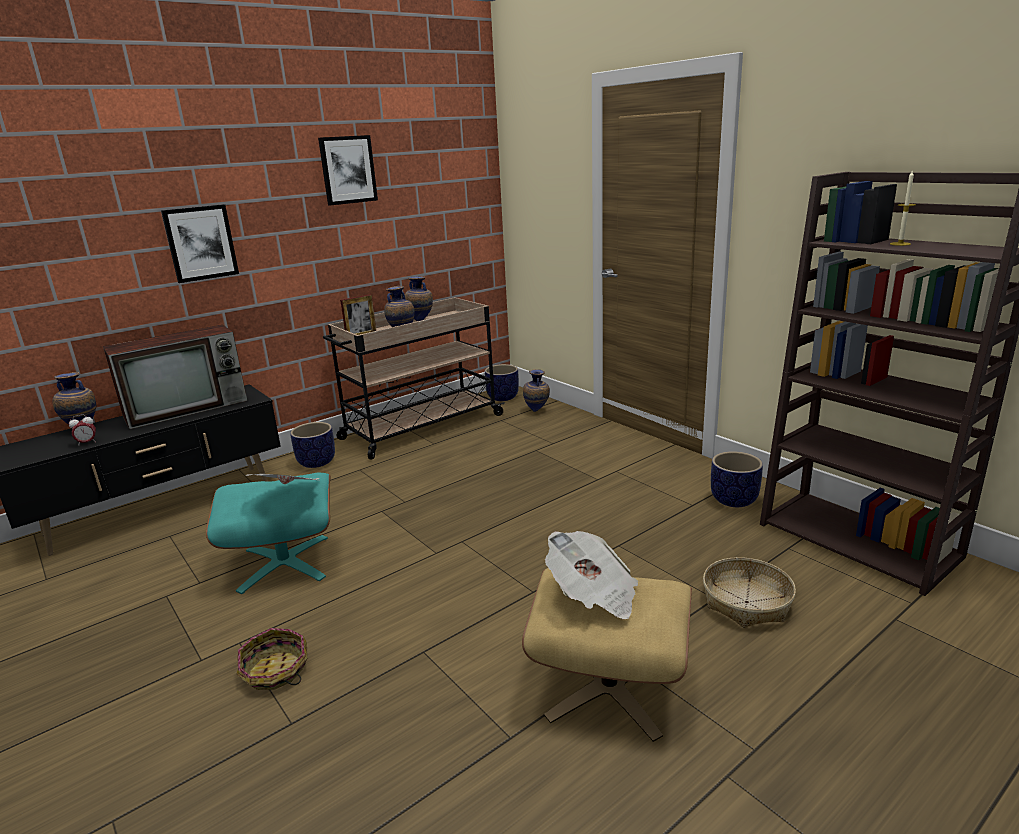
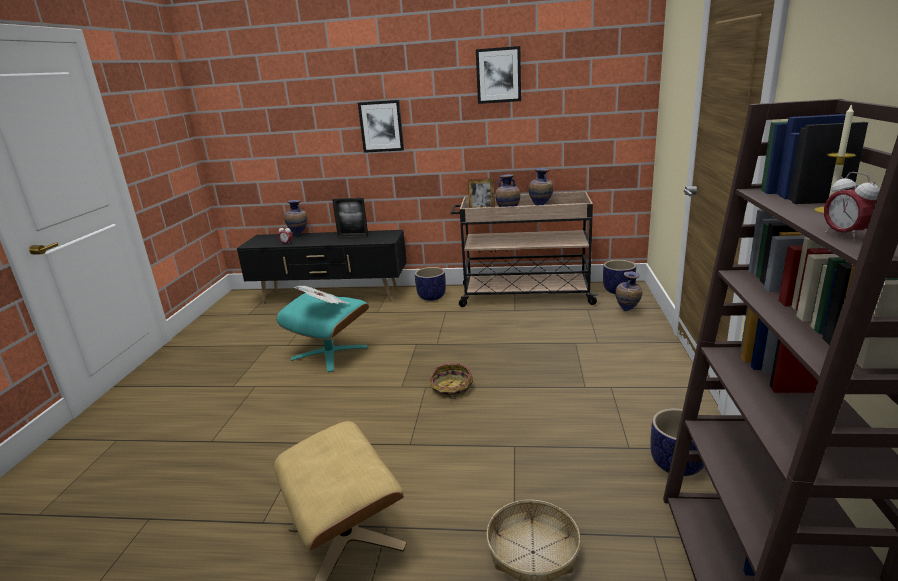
camera: 45 degrees right, 0 degrees up
(189, 408) = (353, 236): television -> picture frame
(275, 671) = (244, 410): basket -> basket (451, 388)
(593, 594) = (331, 453): newspaper -> none
(954, 251) = (845, 235): none -> alarm clock

